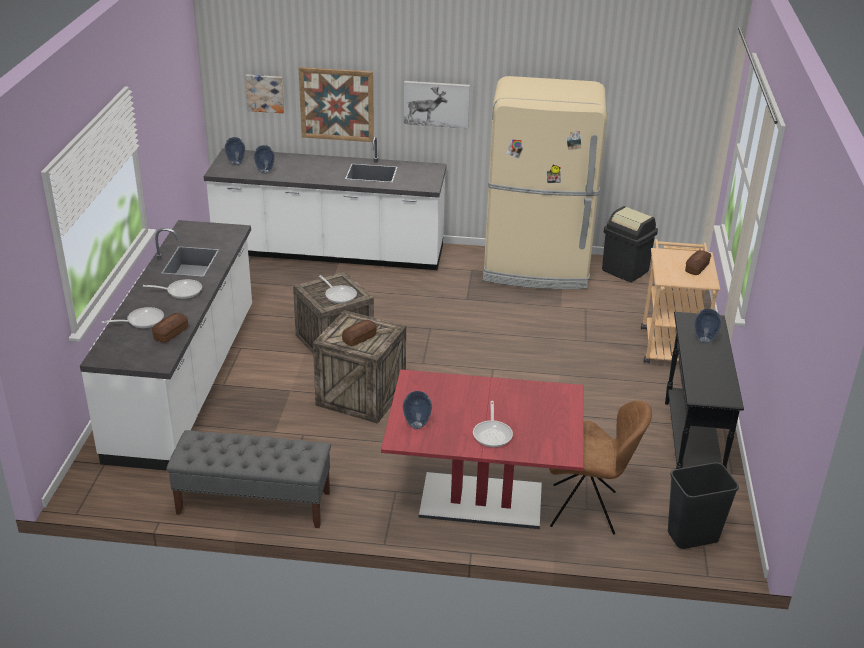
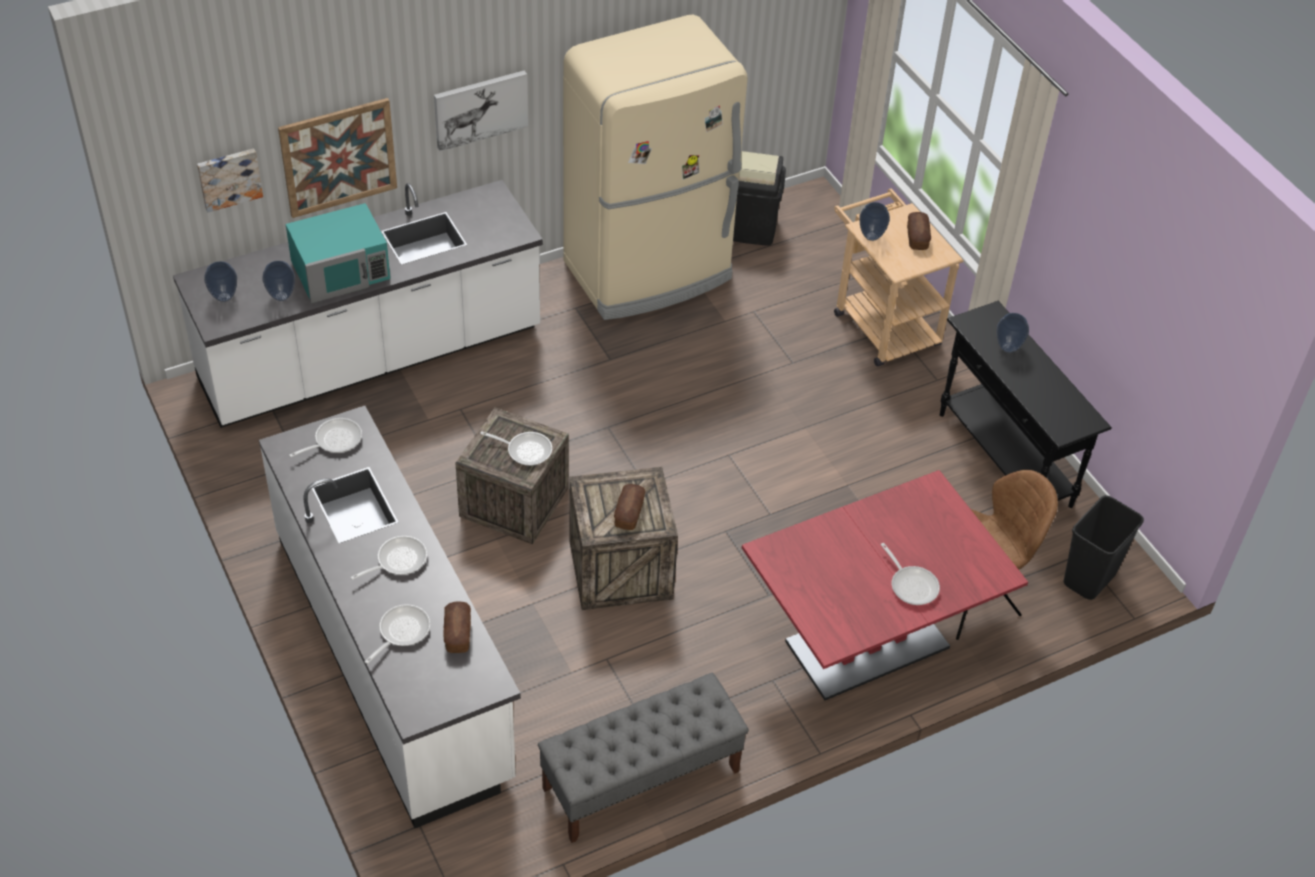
camera: 35 degrees left, 15 degrees up
(215, 233) = (334, 440): none -> frying pan
(309, 171) = (341, 270): none -> turquoise microwave
(417, 425) = (830, 614): vase -> vase (872, 236)

